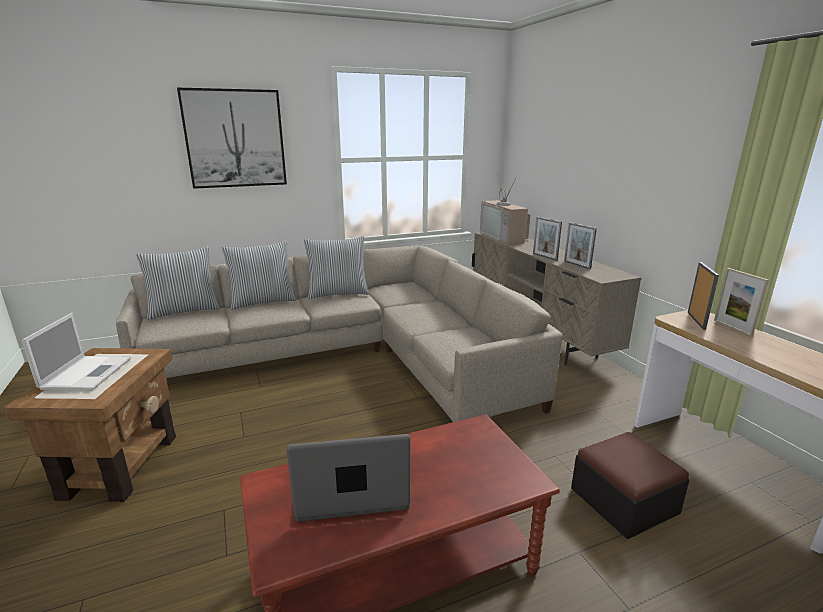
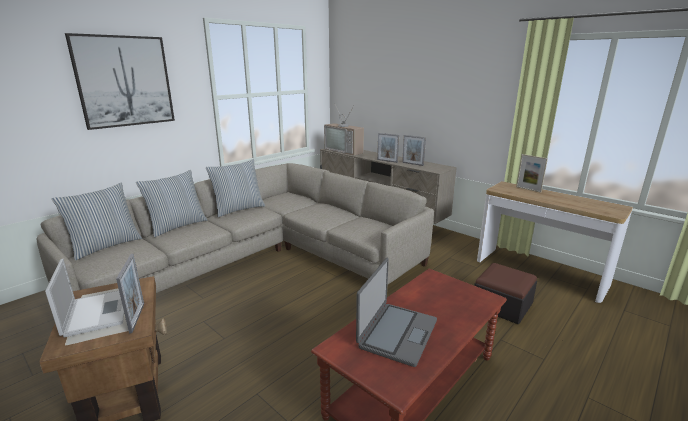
camera: 25 degrees left, 0 degrees up
(352, 489) = (397, 333): laptop -> laptop turned 150 degrees clockwise
(696, 320) = (508, 188): picture frame -> picture frame (137, 317)

